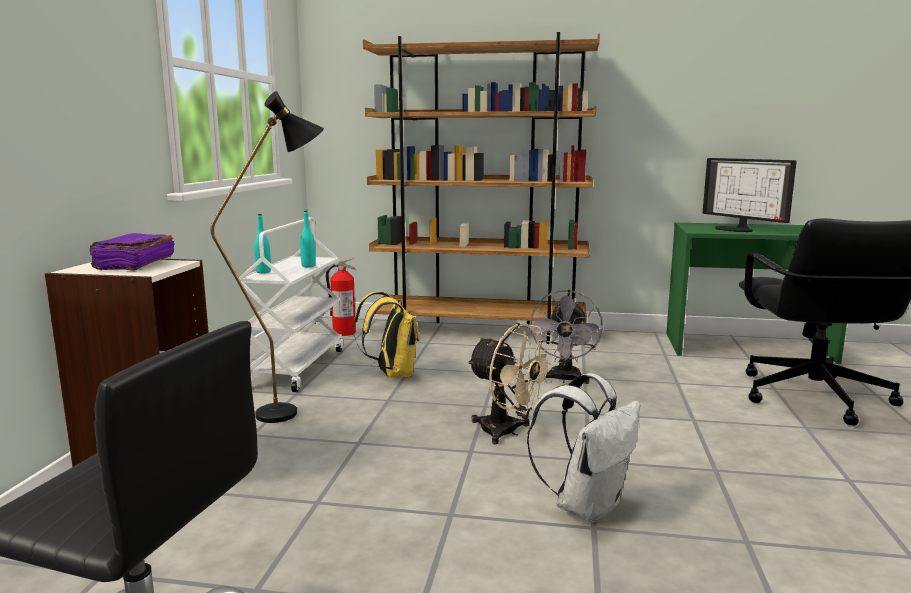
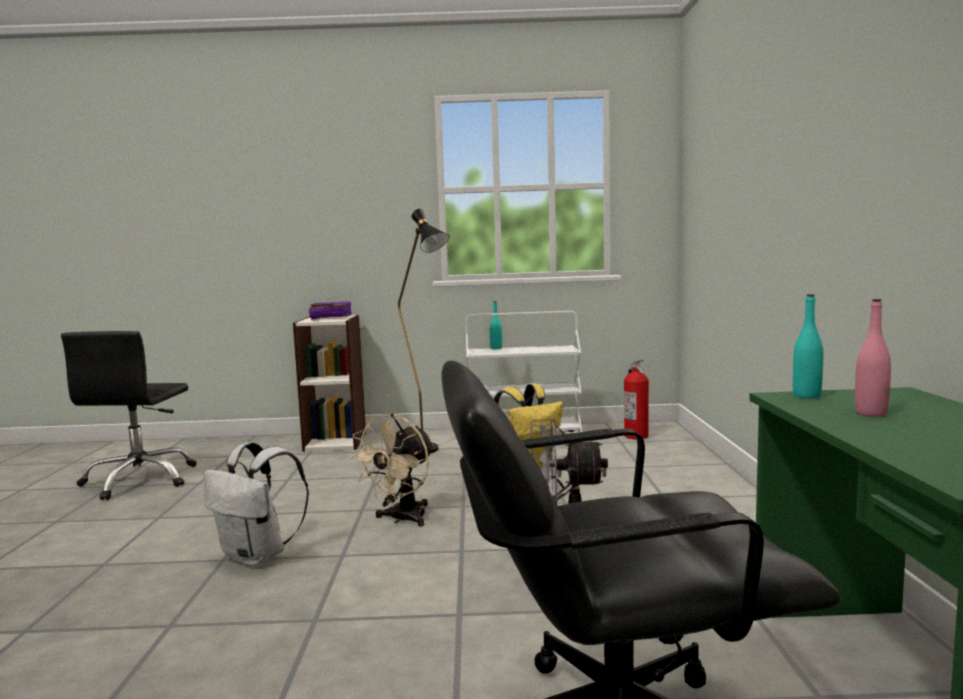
camera: 80 degrees right, 5 degrees down
(308, 266) = (529, 351): turquoise bottle -> turquoise bottle (806, 396)
(479, 332) = (711, 482): brown bookcase -> none
(736, 229) = (870, 413): monitor -> pink bottle

